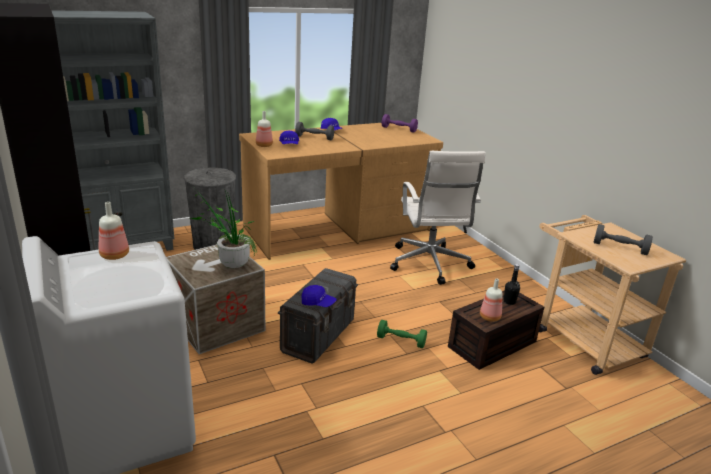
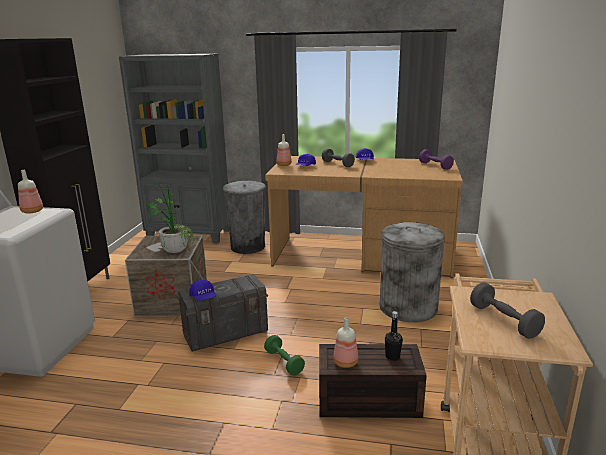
camera: 40 degrees right, 5 degrees down
(429, 264) = (408, 307): white office chair -> grey trash can

